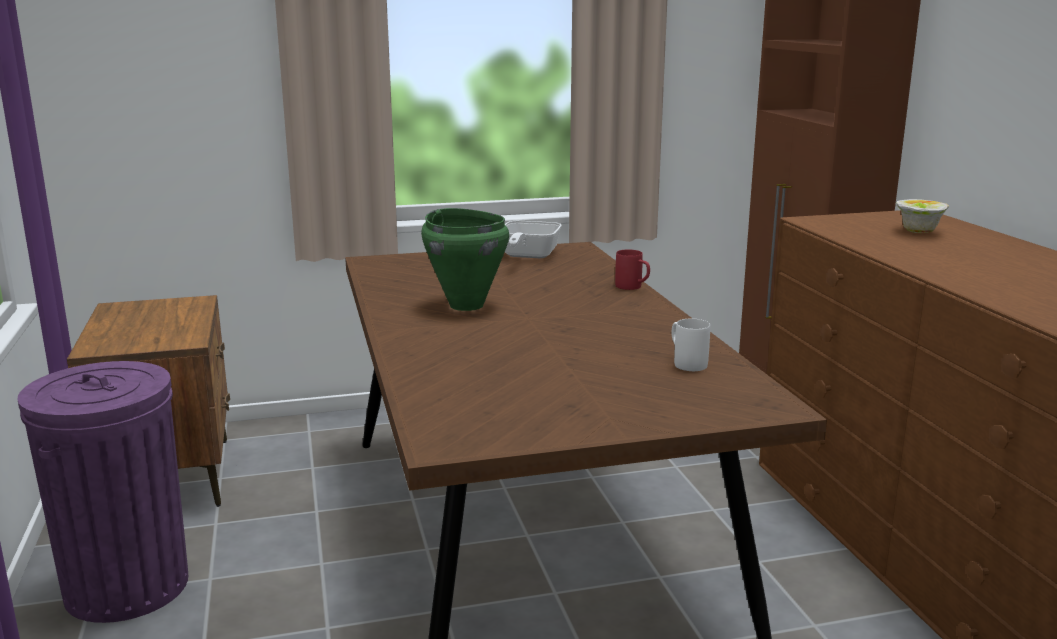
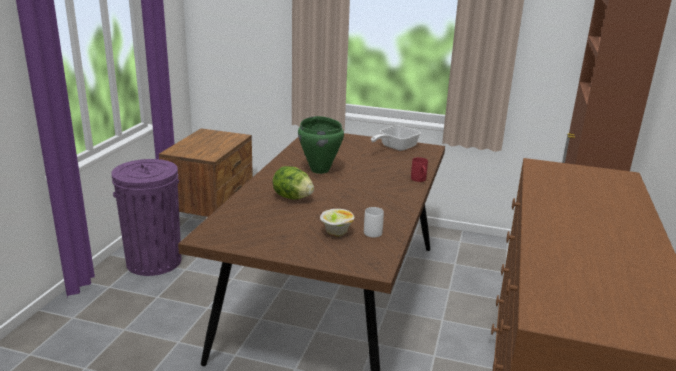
camera: 30 degrees right, 5 degrees up
(490, 351) = (292, 197): none -> lettuce
(917, 232) = (591, 188): bowl -> bowl (336, 233)

